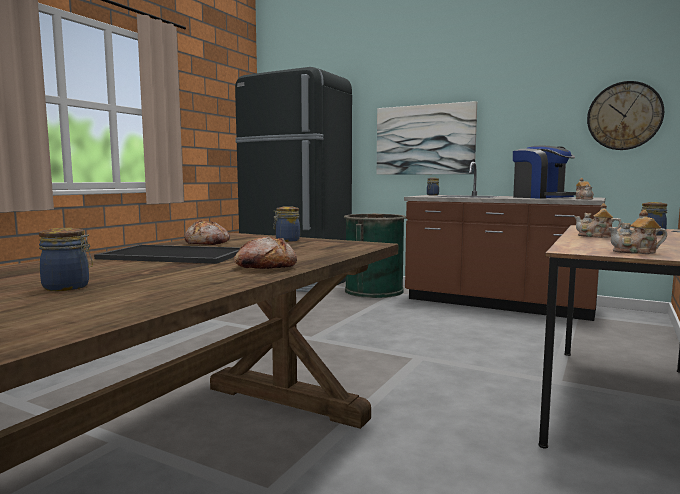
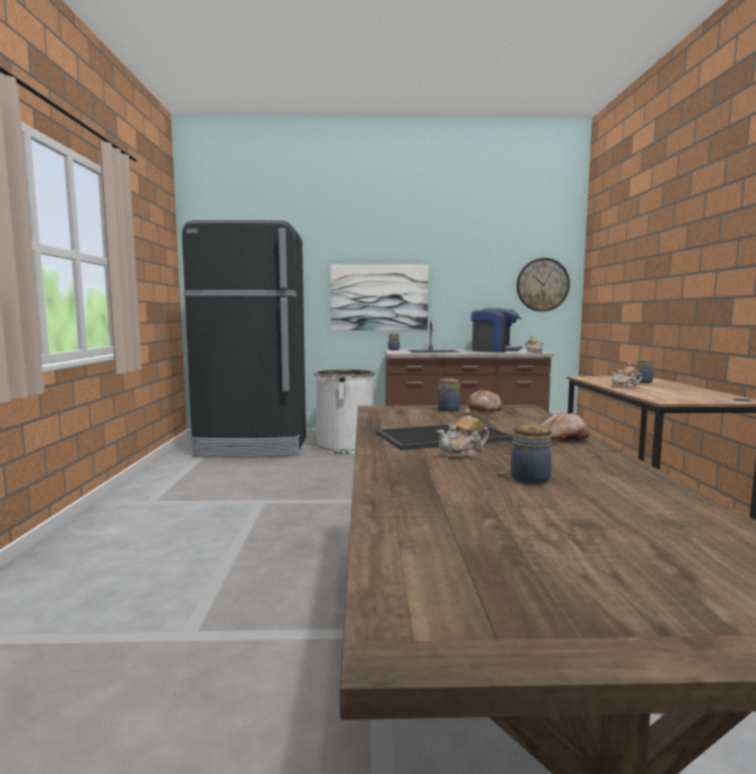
camera: 30 degrees left, 0 degrees up
(208, 243) = (401, 420): bread -> bread (485, 409)
(374, 291) = (345, 446): green trash can -> white trash can
(636, 252) = (696, 399): teapot -> teapot (463, 454)

